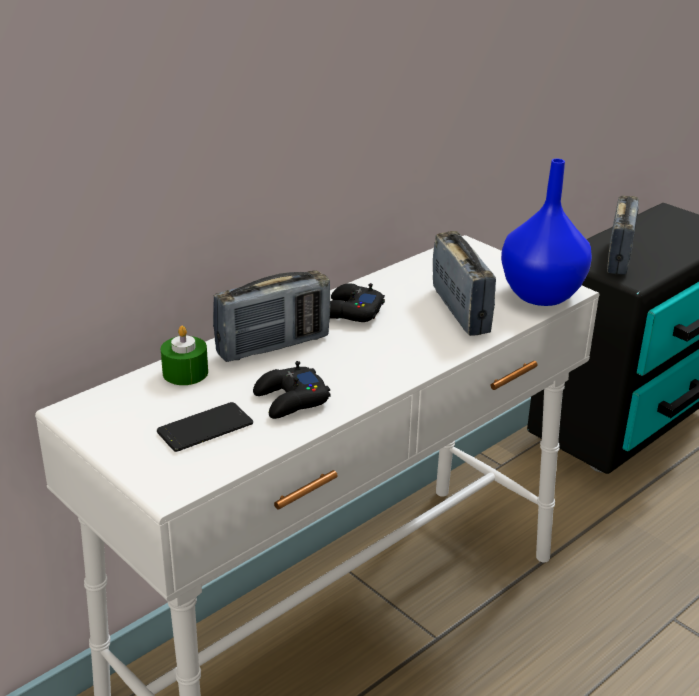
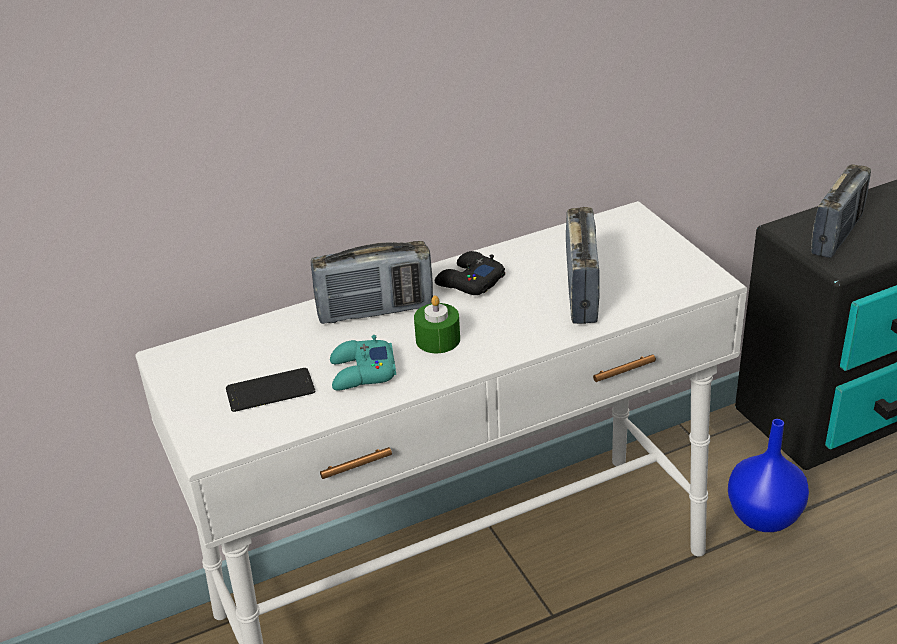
camera: 20 degrees right, 5 degrees up
(185, 373) = (281, 330): green candle -> green candle (438, 339)
(291, 400) = (362, 372): black game controller -> turquoise game controller
(539, 294) = (677, 282): blue vase -> blue vase (762, 516)

